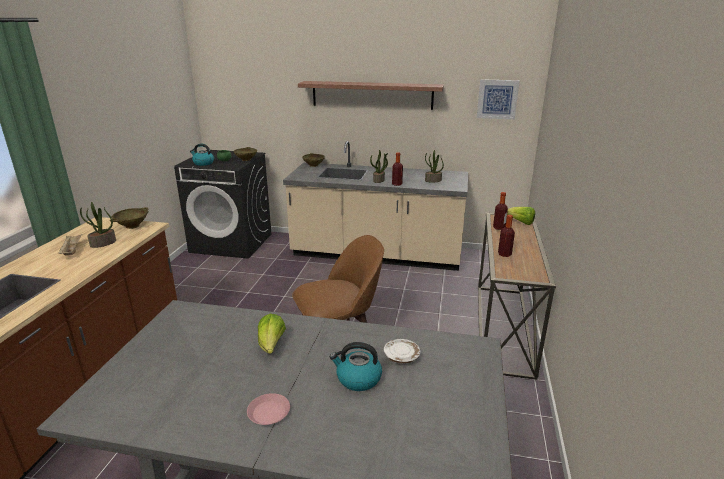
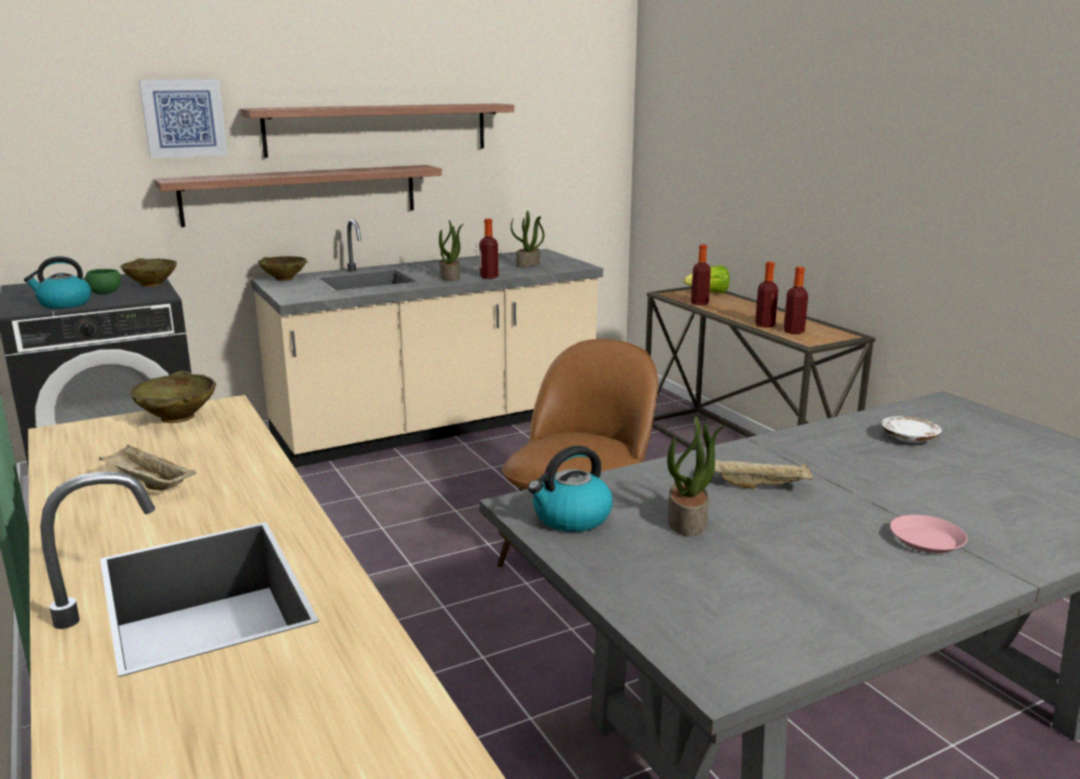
camera: 40 degrees left, 5 degrees down
(103, 243) = (191, 455): potted plant -> potted plant (688, 522)
(271, 345) = (760, 486): lettuce -> beige tray
(330, 125) = (301, 194): none -> shelf
(358, 379) = (923, 472): kettle -> kettle (571, 518)
(497, 99) = (575, 124): picture -> picture (184, 118)
(512, 264) = (793, 331): none -> bottle

